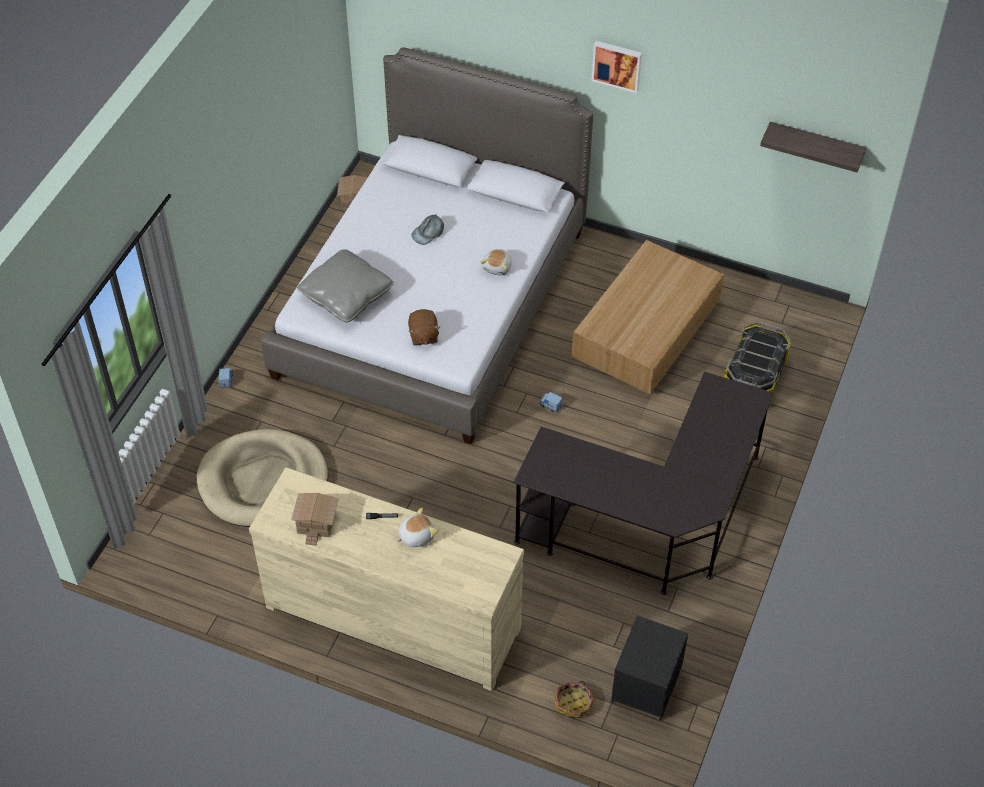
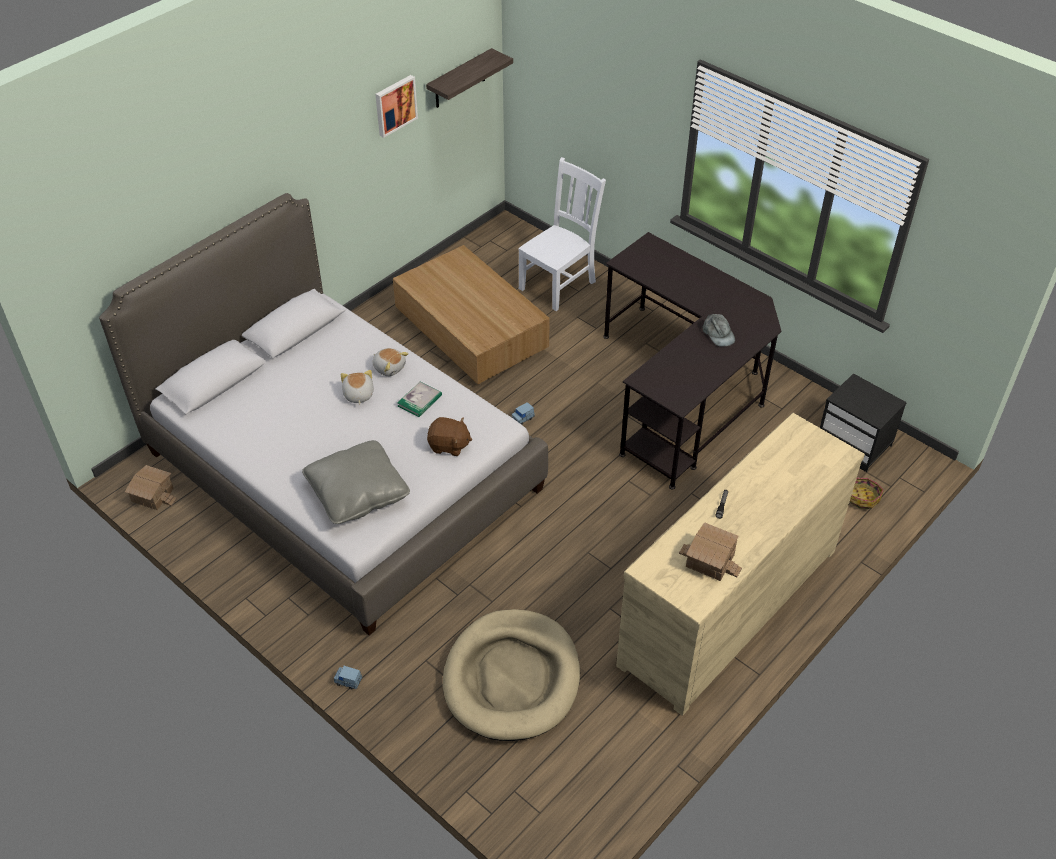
camera: 70 degrees left, 5 degrees down
(415, 536) = (754, 485): plush toy -> plush toy (358, 395)
(428, 232) = (309, 405): grey cap -> grey cap (718, 334)
(467, 300) = (419, 401): none -> book
(617, 65) = (303, 133): picture -> picture (395, 105)
(754, 380) = (559, 284): storage box -> white chair

